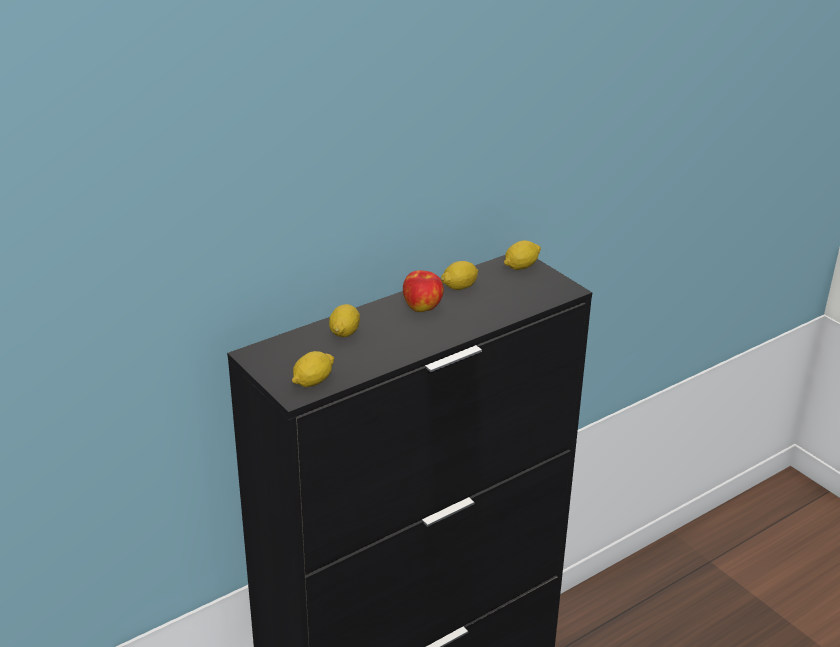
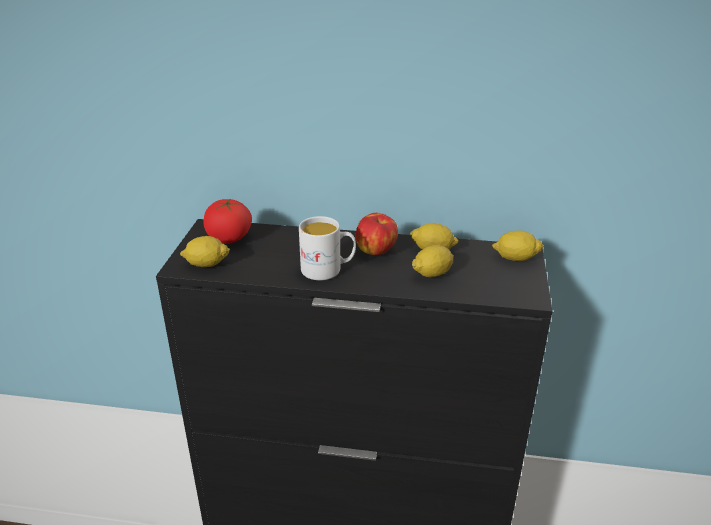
camera: 45 degrees right, 0 degrees up
(290, 354) = (229, 238): none -> tomato
(344, 332) = (289, 242): lemon -> lemon (432, 273)
(413, 338) = (328, 270): none -> white mug

